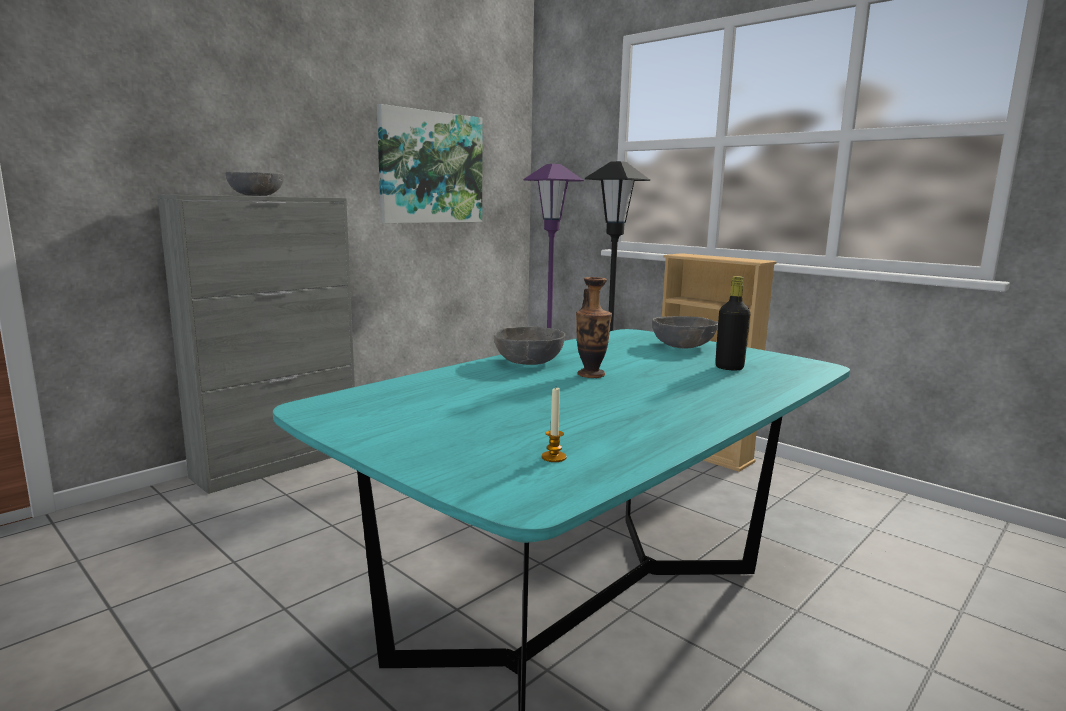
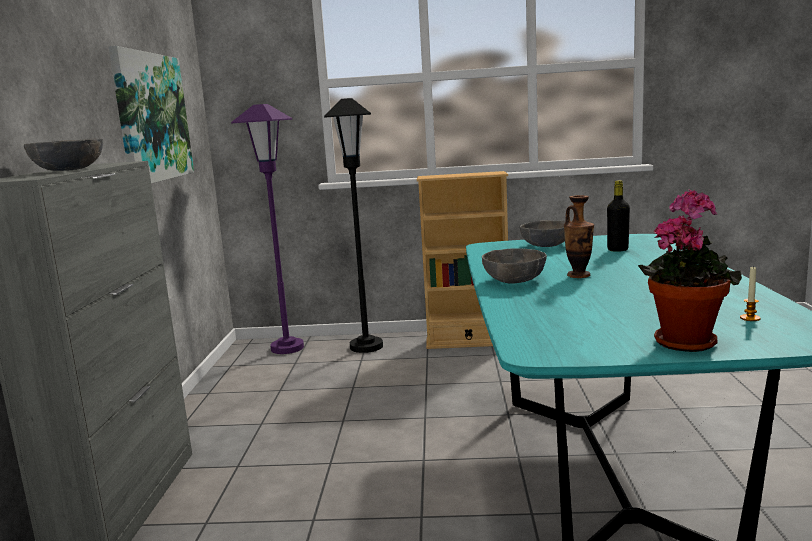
camera: 40 degrees left, 0 degrees up
(423, 446) = (685, 340): none -> potted plant

